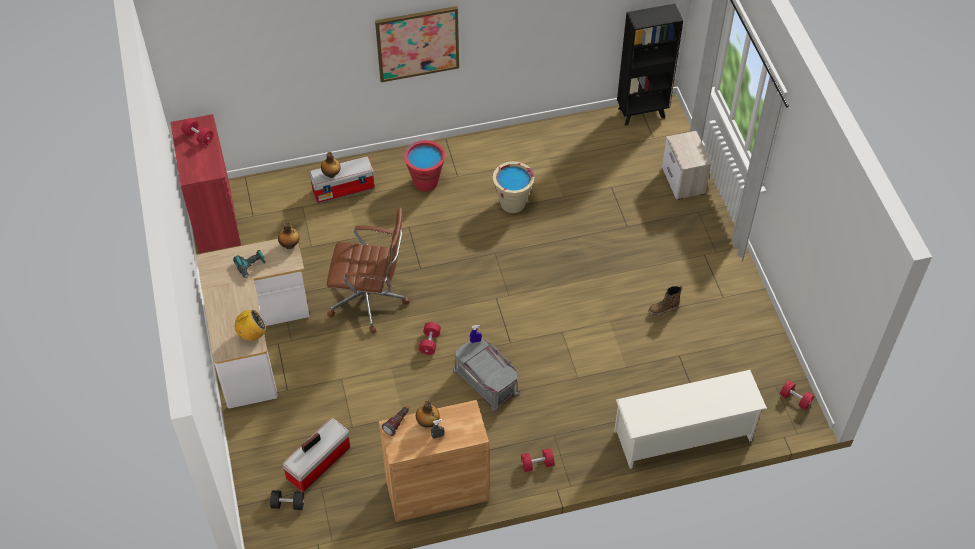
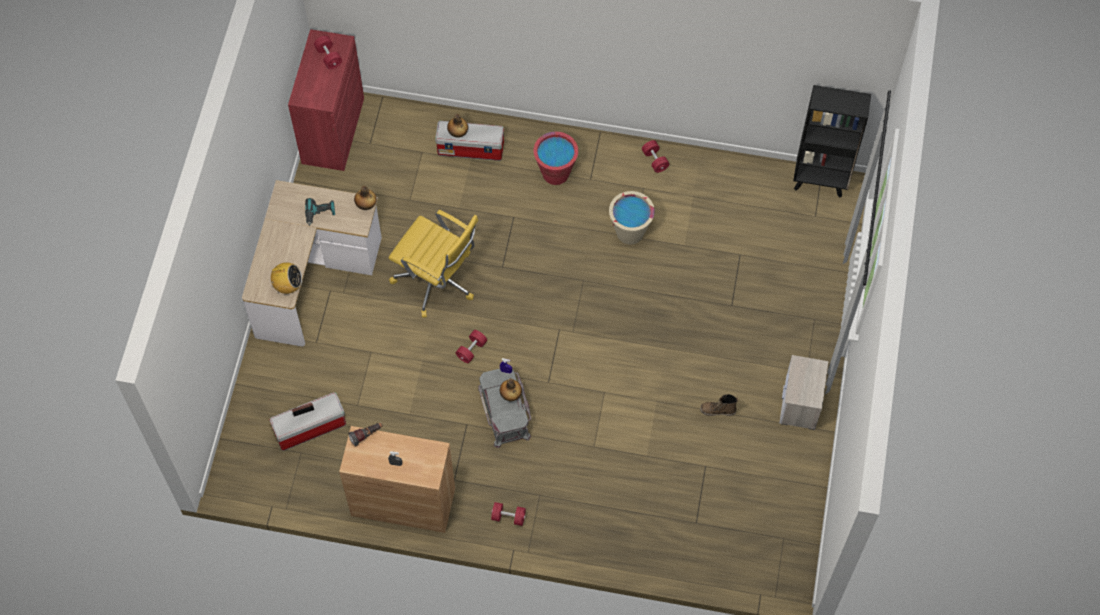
camera: 25 degrees right, 10 degrees up
(288, 504) = (264, 456): black dumbbell -> none
(370, 300) = (437, 281): brown office chair -> yellow office chair
(417, 43) = (578, 41): picture -> none
(428, 423) = (393, 447): bottle -> bottle (510, 395)
(683, 181) = (818, 278): nightstand -> nightstand (800, 404)
(683, 436) = (663, 550): white shoe rack -> none
(795, 399) = (794, 561): red dumbbell -> red dumbbell (655, 160)

